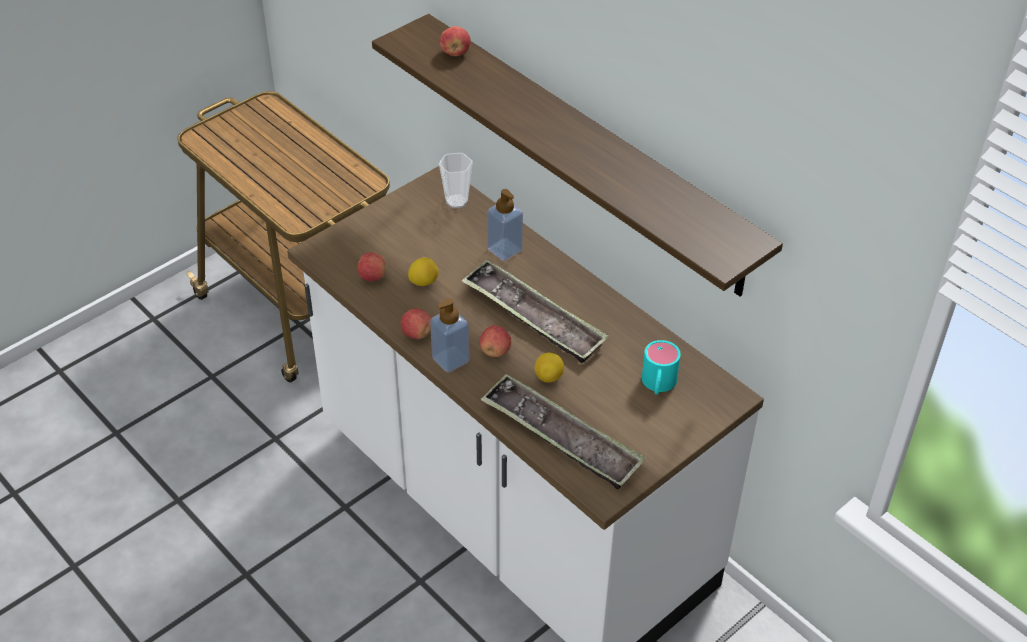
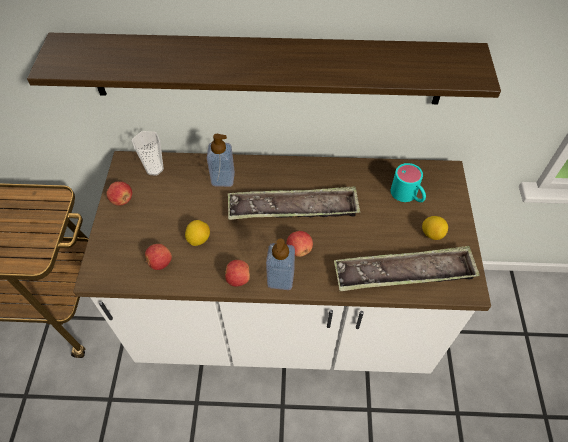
camera: 45 degrees left, 10 degrees up
(455, 52) = (109, 48): apple -> apple (122, 200)
(549, 377) = (349, 240): lemon -> lemon (432, 234)

